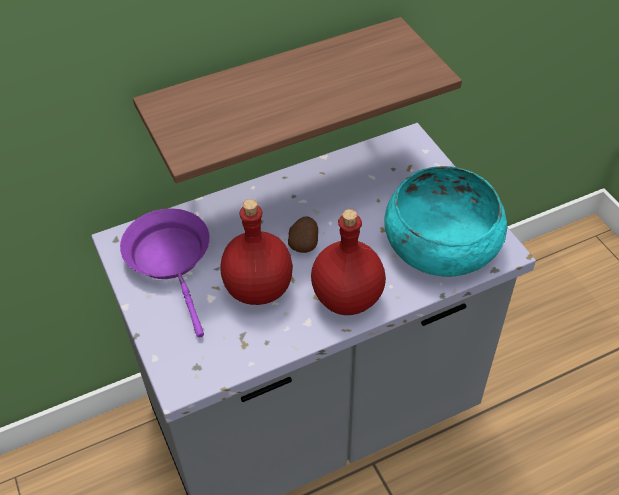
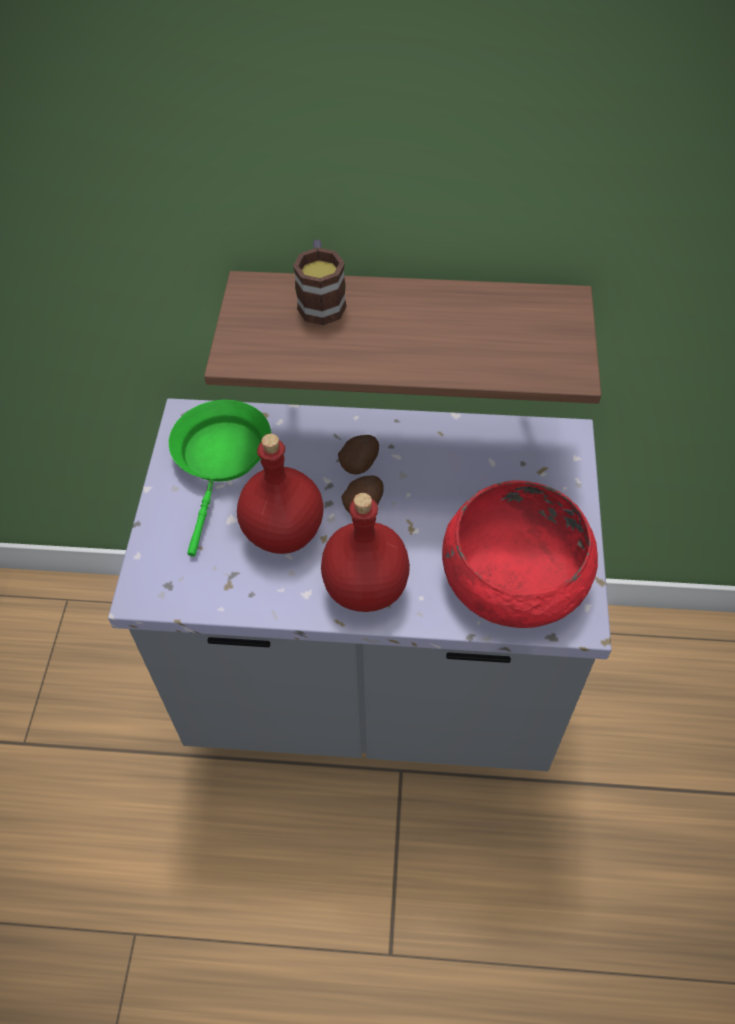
camera: 30 degrees right, 5 degrees up
(171, 260) = (221, 460): purple frying pan -> green frying pan
(221, 92) = (321, 300): none -> mug
(280, 217) = (360, 463): none -> potato
(441, 242) = (514, 575): turquoise bowl -> red bowl

